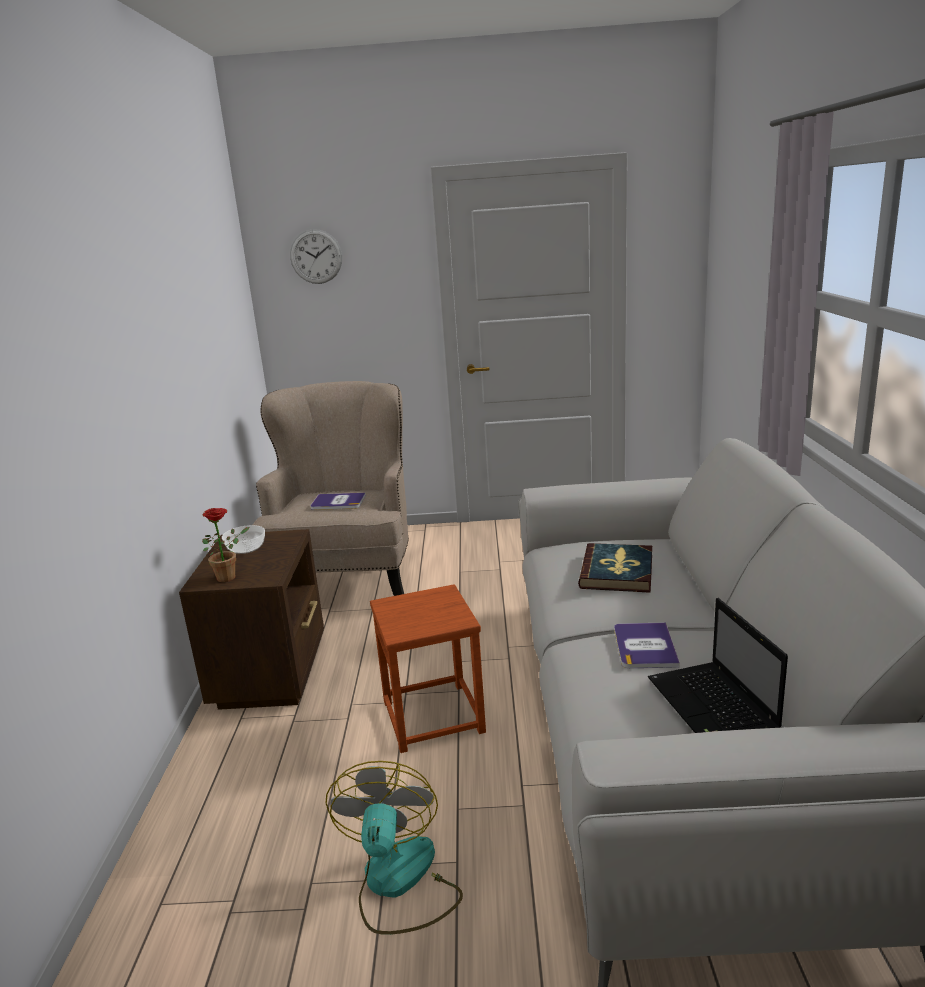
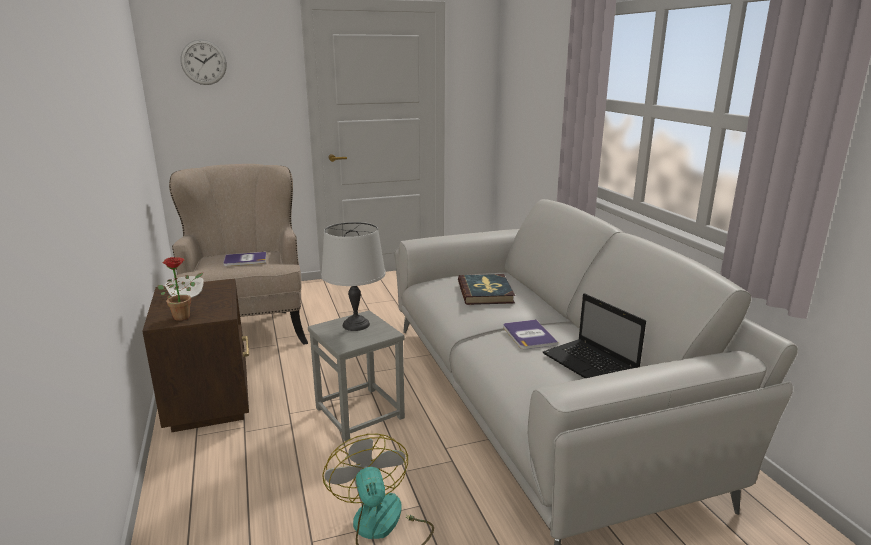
camera: 20 degrees left, 0 degrees up
(428, 604) = (356, 324): none -> grey table lamp
(434, 716) = (360, 413): brown stool -> grey stool

